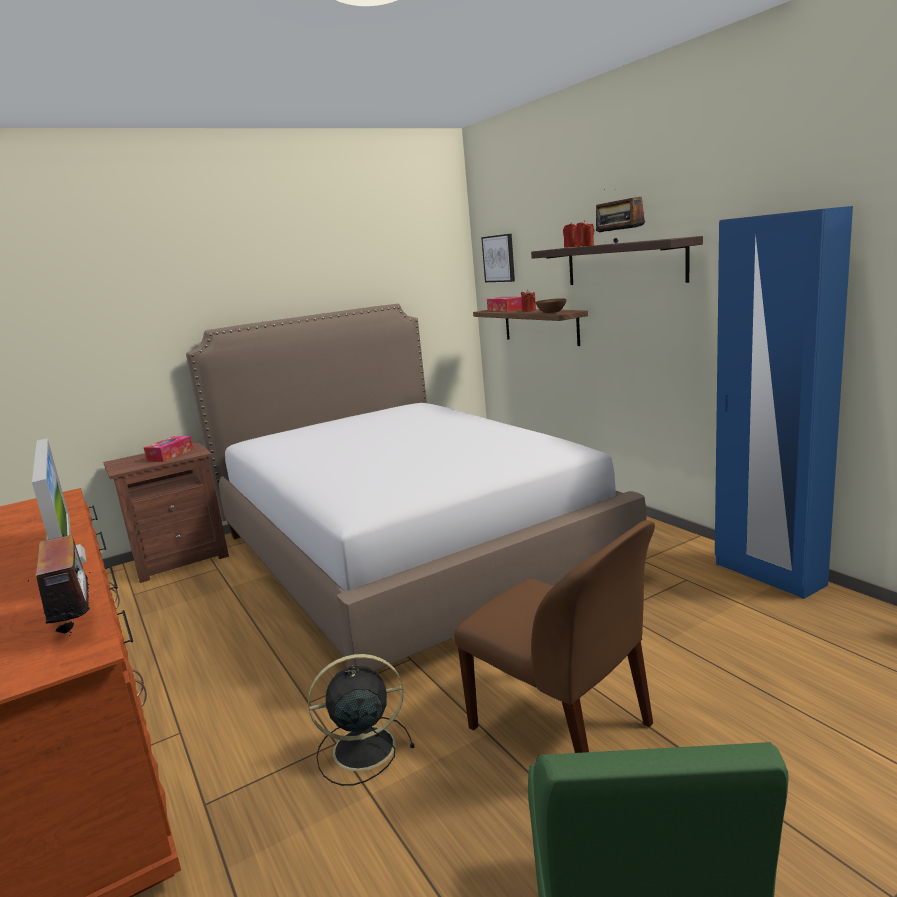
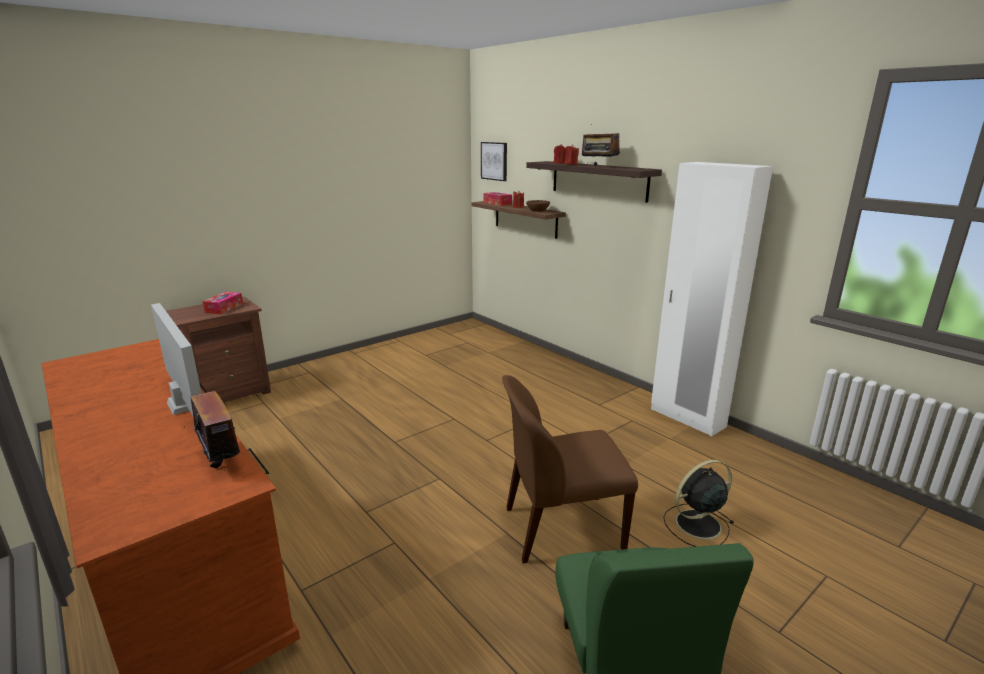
camera: 10 degrees left, 5 degrees up
(361, 749) = (415, 546): black fan -> black fan (696, 525)
(406, 554) = (420, 395): bed -> none
(563, 728) = (560, 528): brown chair -> brown chair turned 135 degrees clockwise
(768, 575) = (687, 418): blue wardrobe -> white wardrobe

